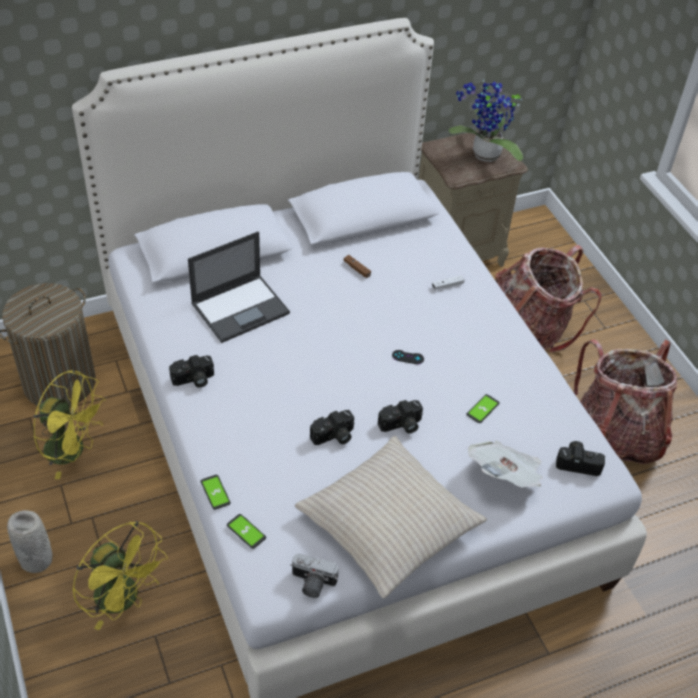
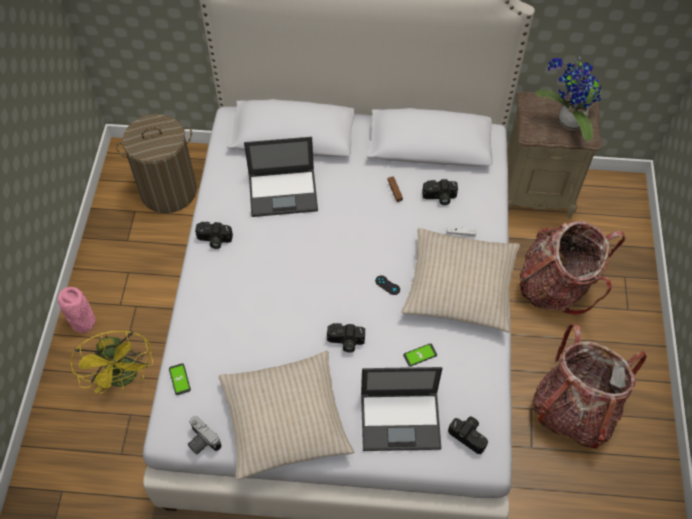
camera: 30 degrees right, 10 degrees up
(37, 560) = (84, 323): grey vase -> pink vase
(73, 451) = (149, 249): yellow fan -> none
(215, 492) = (177, 338): phone -> none
(334, 437) = (287, 330): camera -> camera (439, 197)
(479, 333) = (460, 286): none -> beige pillow
(505, 475) = (401, 420): newspaper -> laptop

